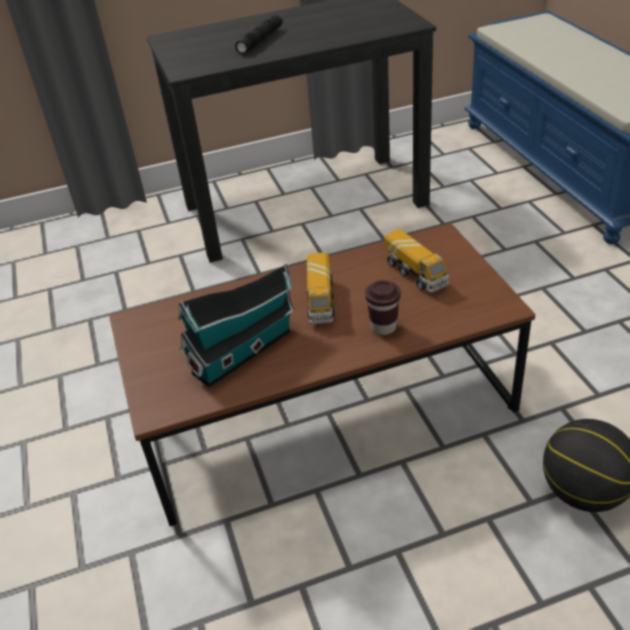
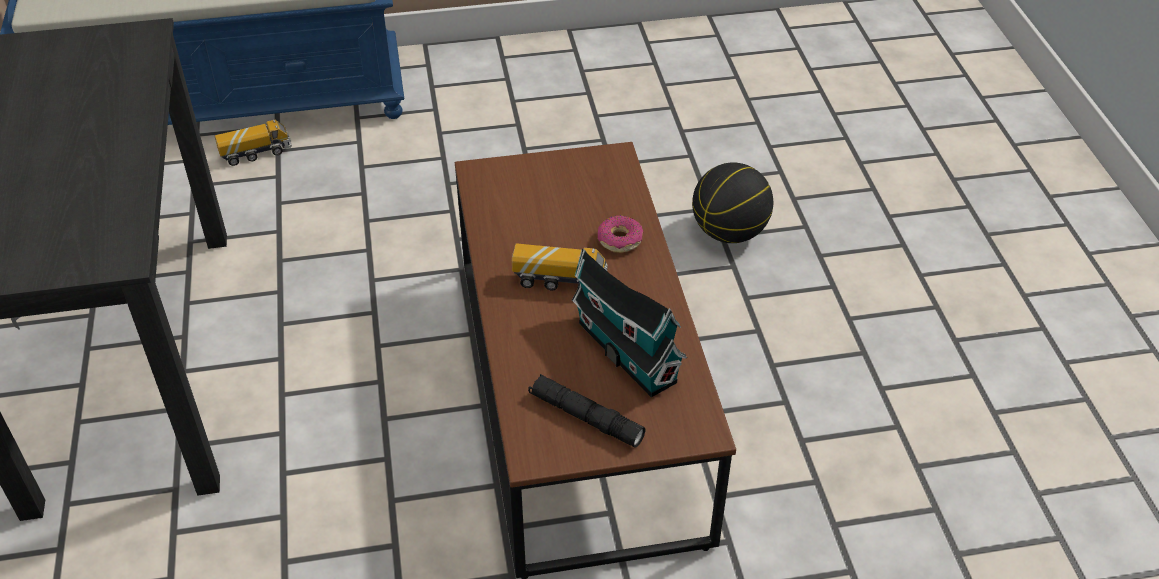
camera: 85 degrees left, 5 degrees up
(260, 40) = (66, 172): black flashlight -> black flashlight (586, 417)
(383, 327) = (619, 240): brown cup -> donut
(415, 274) = (540, 203): toy truck -> toy truck (256, 153)

